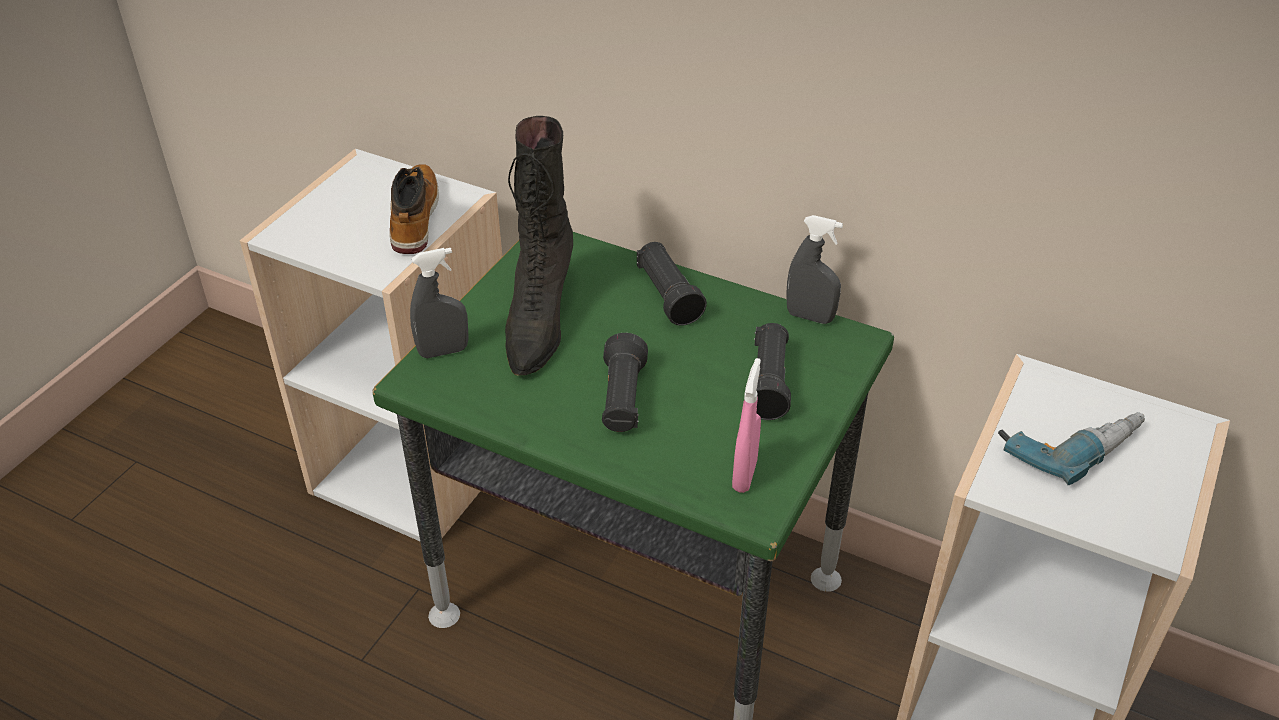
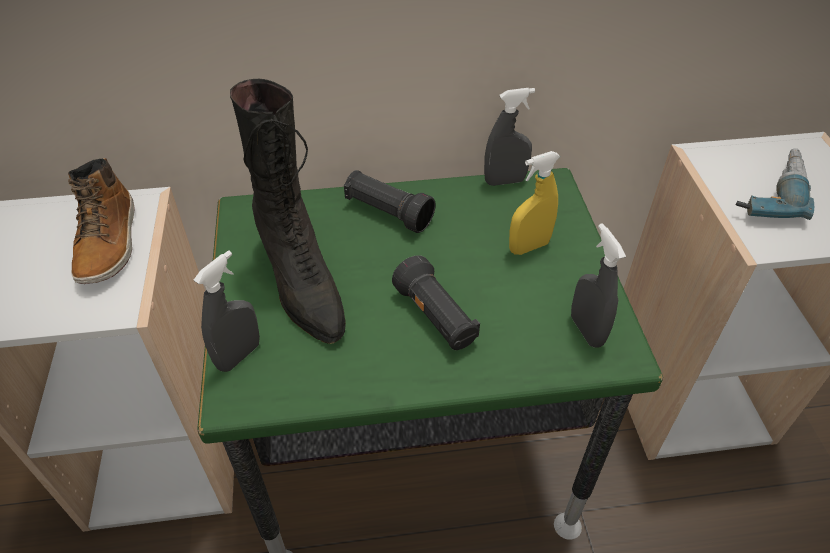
camera: 35 degrees left, 5 degrees up
(414, 218) = (109, 242): boot -> boot turned 150 degrees counterclockwise
(744, 475) = (586, 330): pink spray bottle -> grey spray bottle
(768, 384) = (529, 247): black flashlight -> yellow spray bottle

